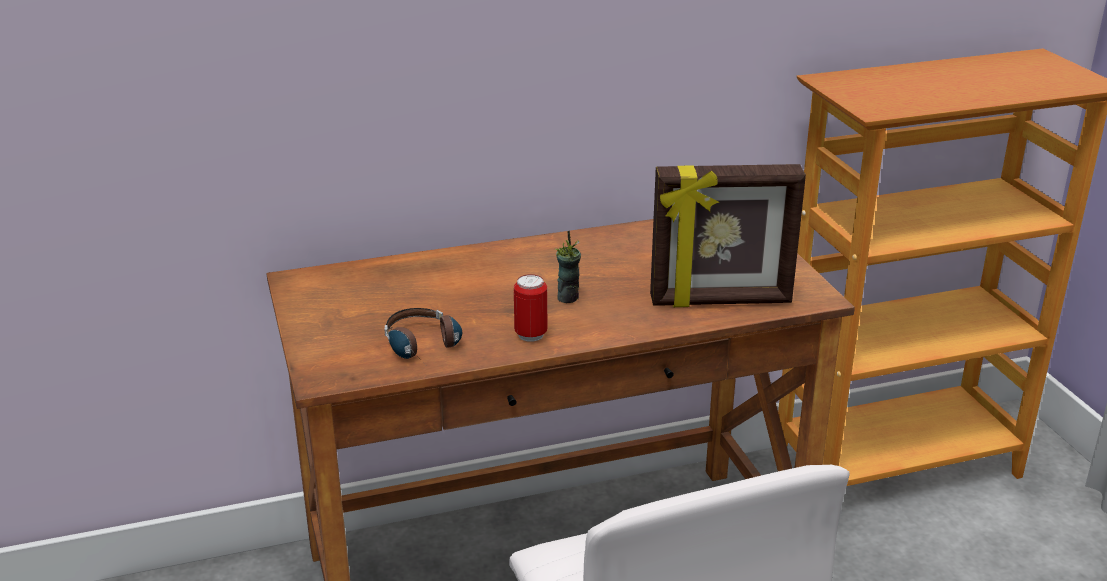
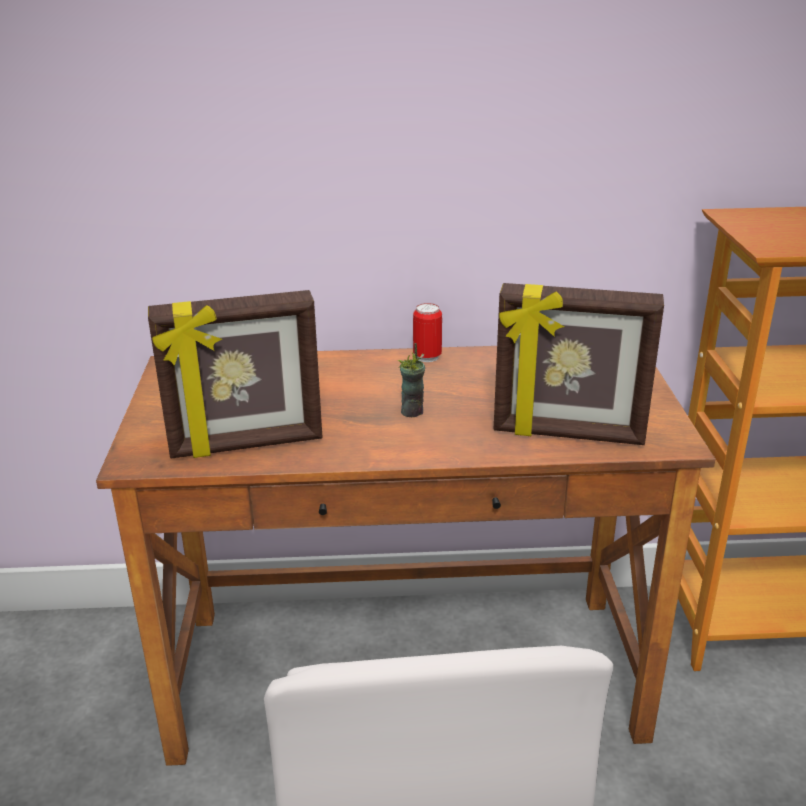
camera: 15 degrees right, 0 degrees up
(426, 348) = (247, 445): headphones -> picture frame
(530, 335) = (355, 444): can -> can (427, 357)

